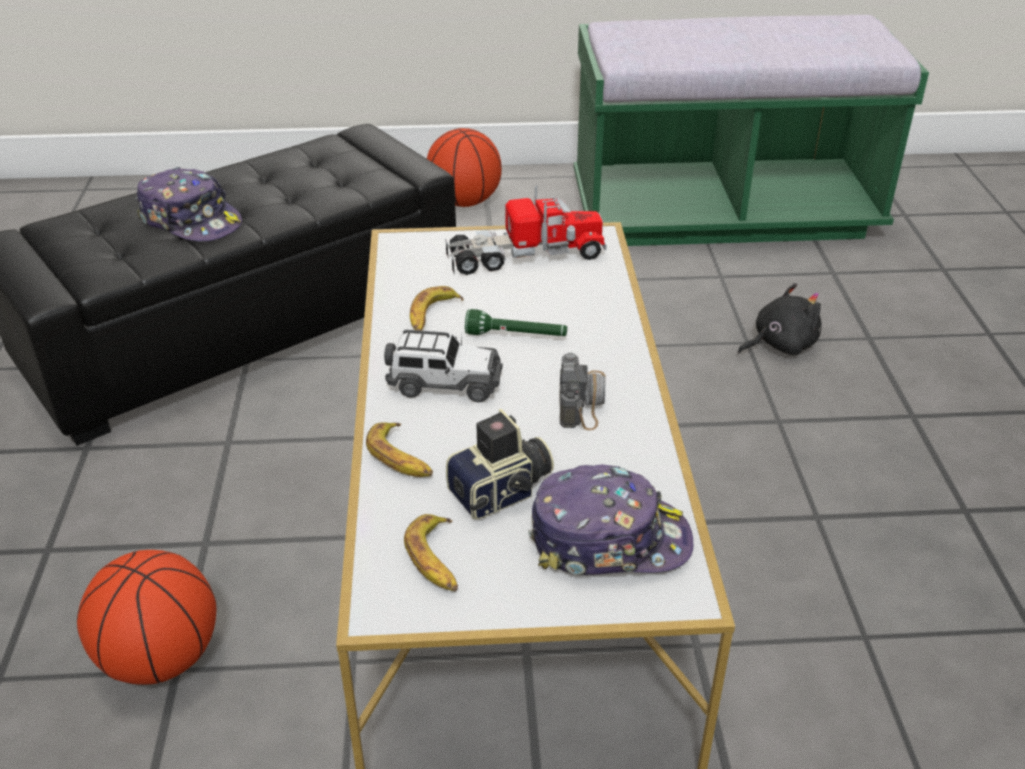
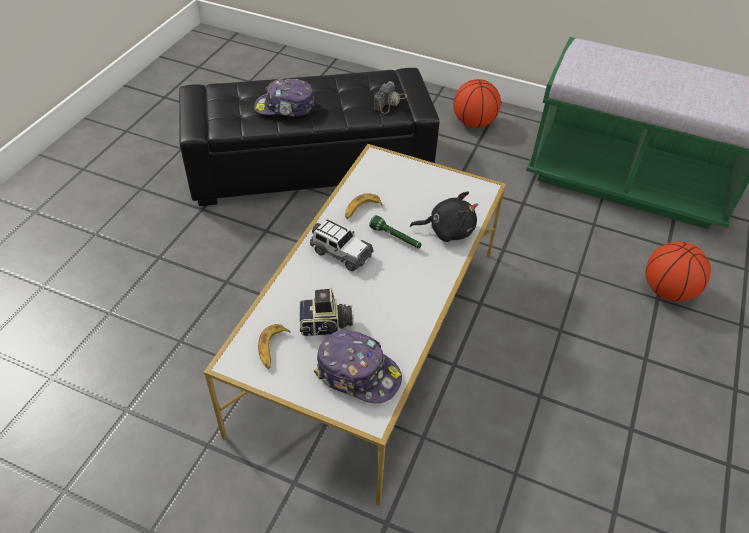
camera: 25 degrees right, 10 degrees up
(160, 658) = (177, 332): basketball -> basketball (667, 291)
(191, 221) = (285, 107): cap -> cap turned 120 degrees clockwise
(401, 458) = (292, 287): banana -> none
(524, 256) = (435, 189): toy truck -> none
(582, 399) = (402, 289): camera -> camera (390, 102)
(780, 344) = (597, 282): black plush toy -> black plush toy (447, 230)

